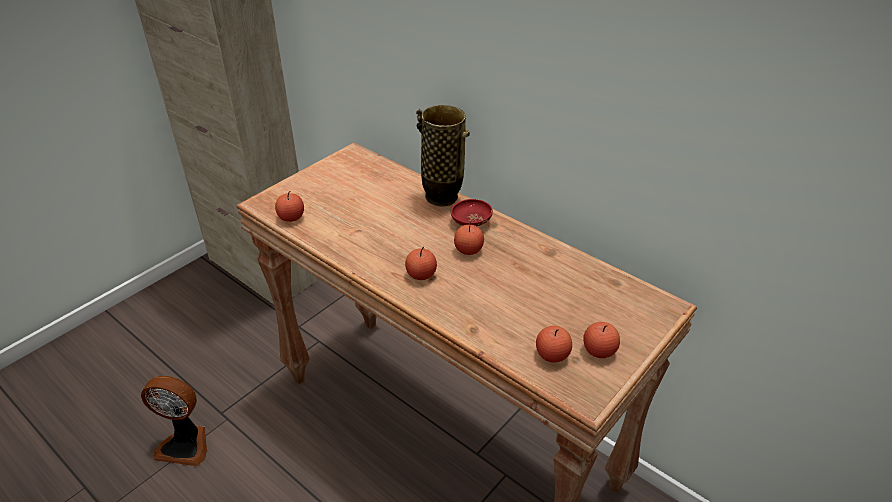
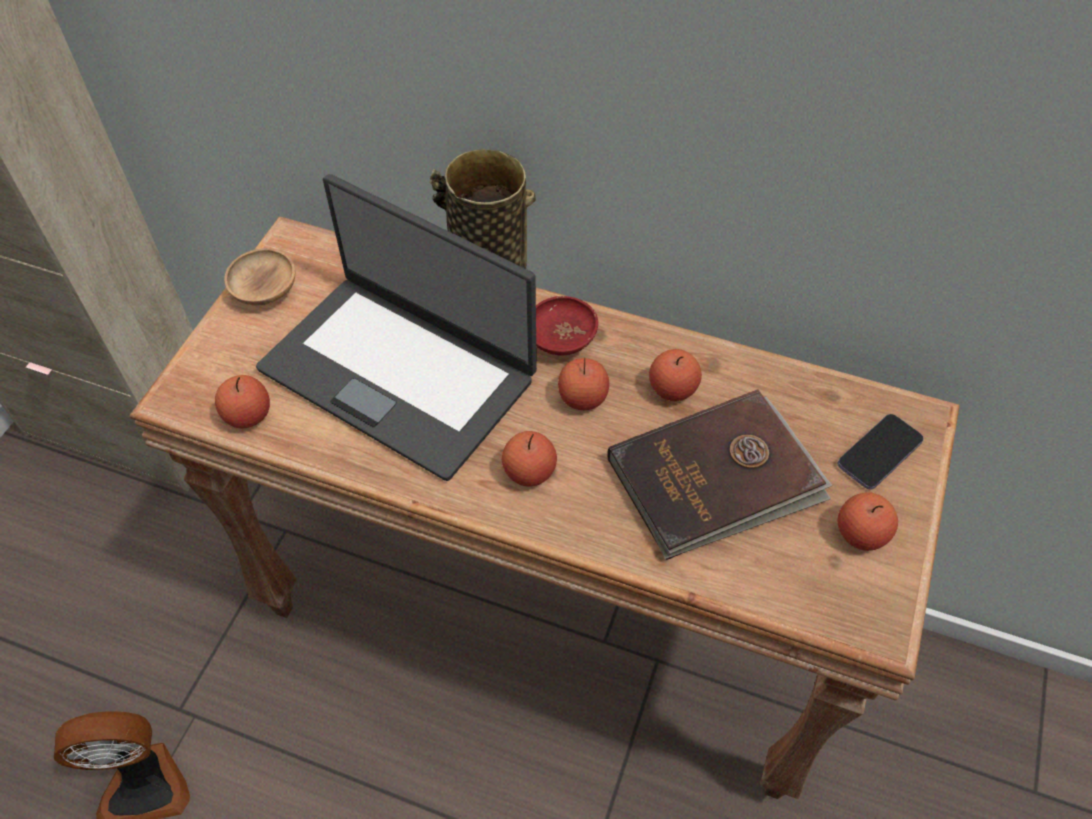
camera: 20 degrees left, 15 degrees up
(329, 170) = (265, 291): none -> brown bowl
(377, 217) = (399, 371): none -> laptop
(525, 303) = (716, 479): none -> brown book
(552, 355) = (798, 564): apple -> apple (672, 389)
(631, 316) = (879, 453): none -> phone

